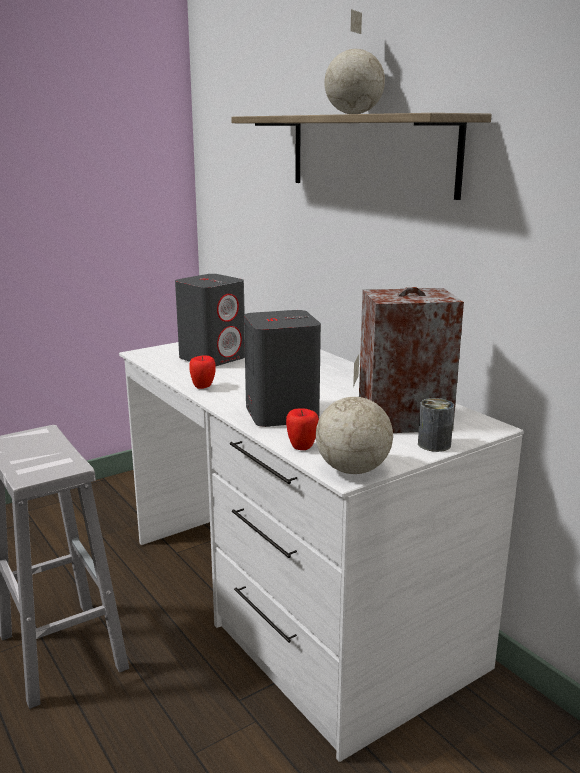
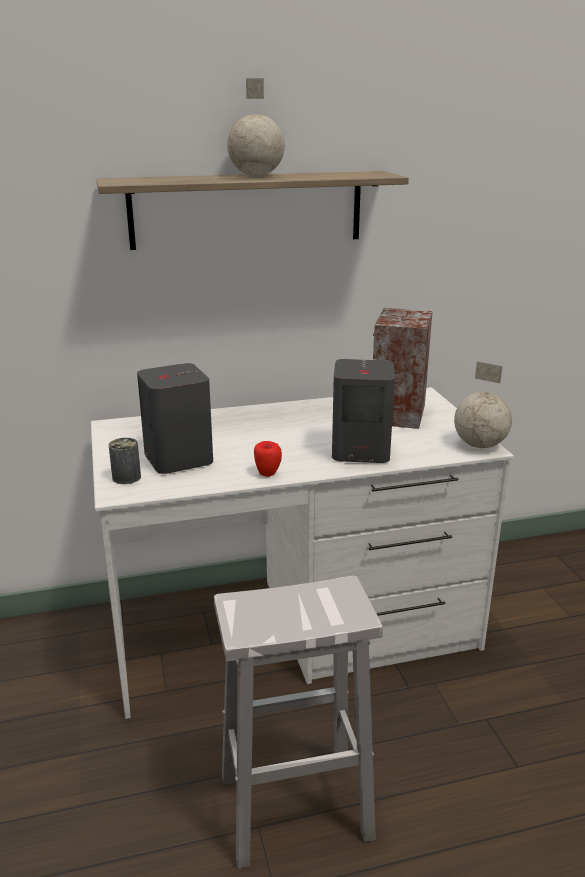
camera: 70 degrees left, 5 degrees up
(302, 447) = (433, 454): apple -> none
(434, 444) = (446, 414): can -> can (126, 477)

